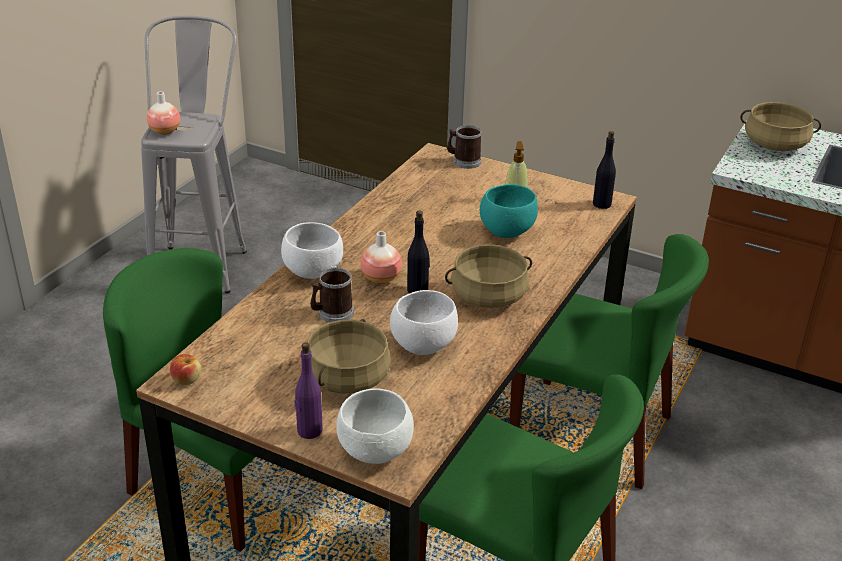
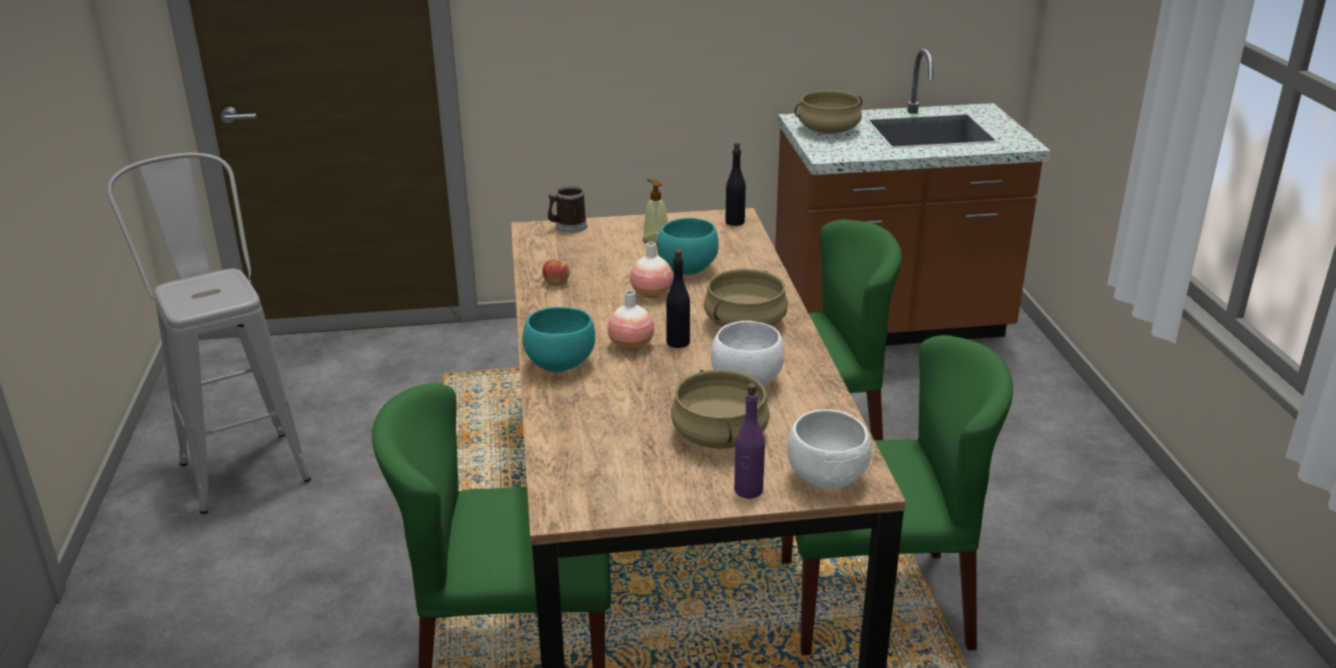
camera: 35 degrees left, 5 degrees down
(165, 131) = (190, 302): vase -> vase (651, 293)
(186, 379) = (570, 503): apple -> apple (556, 282)
(314, 272) = (560, 364): white bowl -> turquoise bowl
(332, 313) = (628, 390): mug -> none

